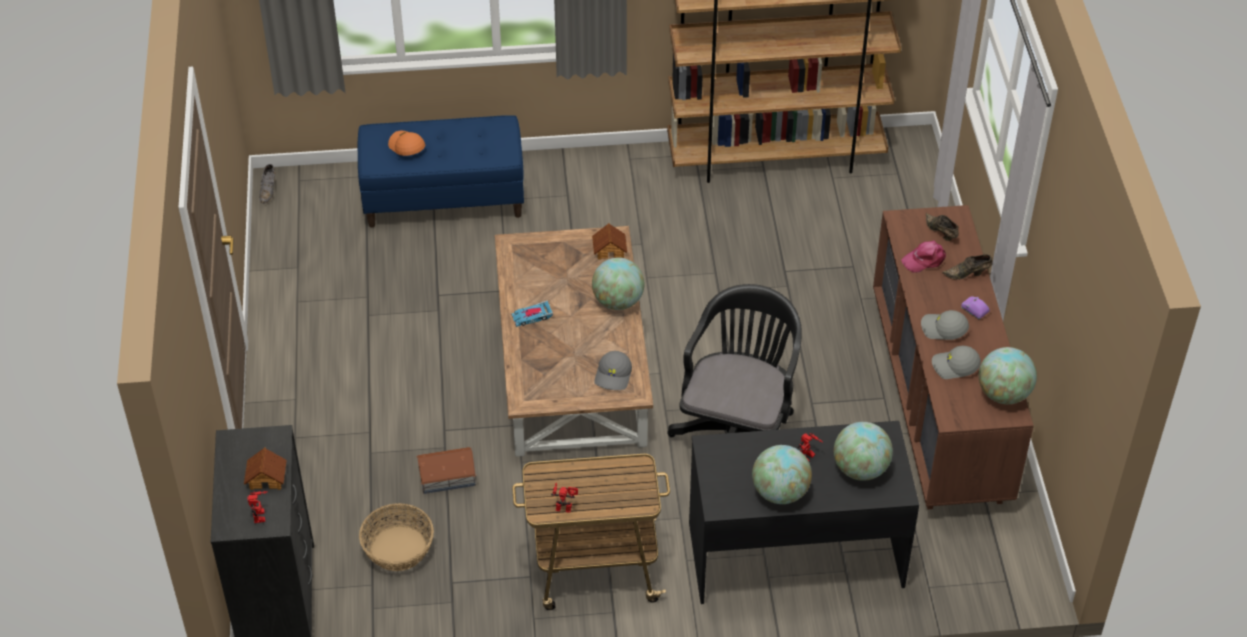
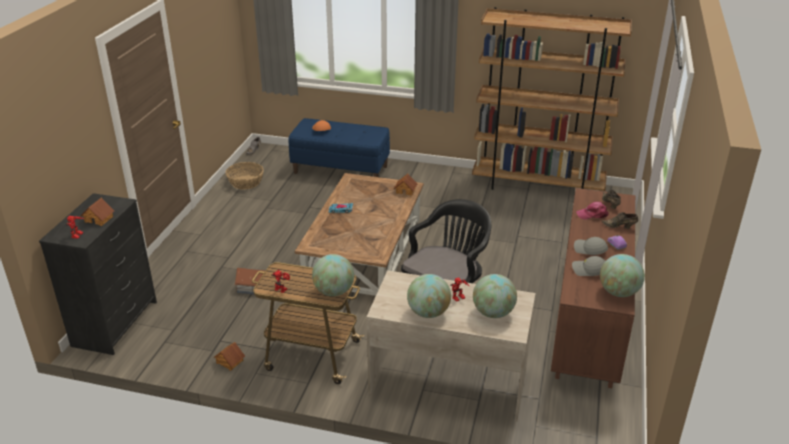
camera: 20 degrees right, 15 degrees down
(398, 548) = (202, 315): basket -> basket (246, 182)
(486, 612) = (229, 361): none -> toy house
(614, 376) = (370, 246): grey cap -> none
(618, 301) = (395, 213): globe -> globe (334, 291)
(795, 553) = (448, 380): black desk -> beige desk

